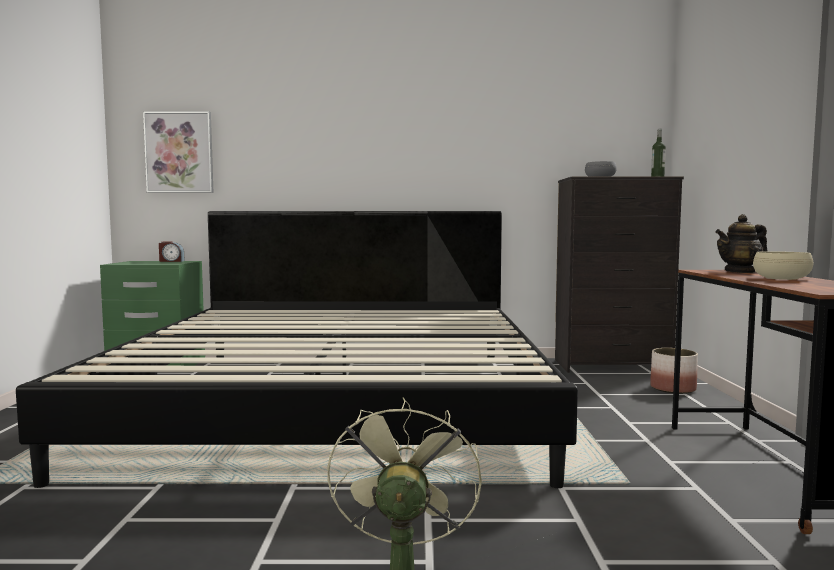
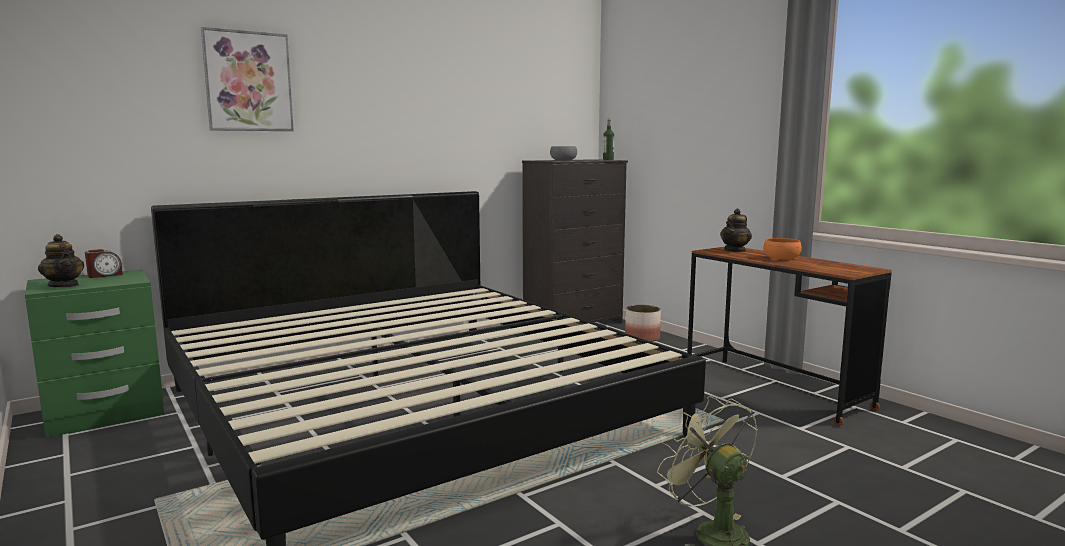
camera: 35 degrees left, 5 degrees up
(132, 263) = (64, 285): none -> teapot
(179, 152) = (94, 128): picture -> picture (248, 81)
(781, 278) = (781, 258): beige bowl -> orange bowl

